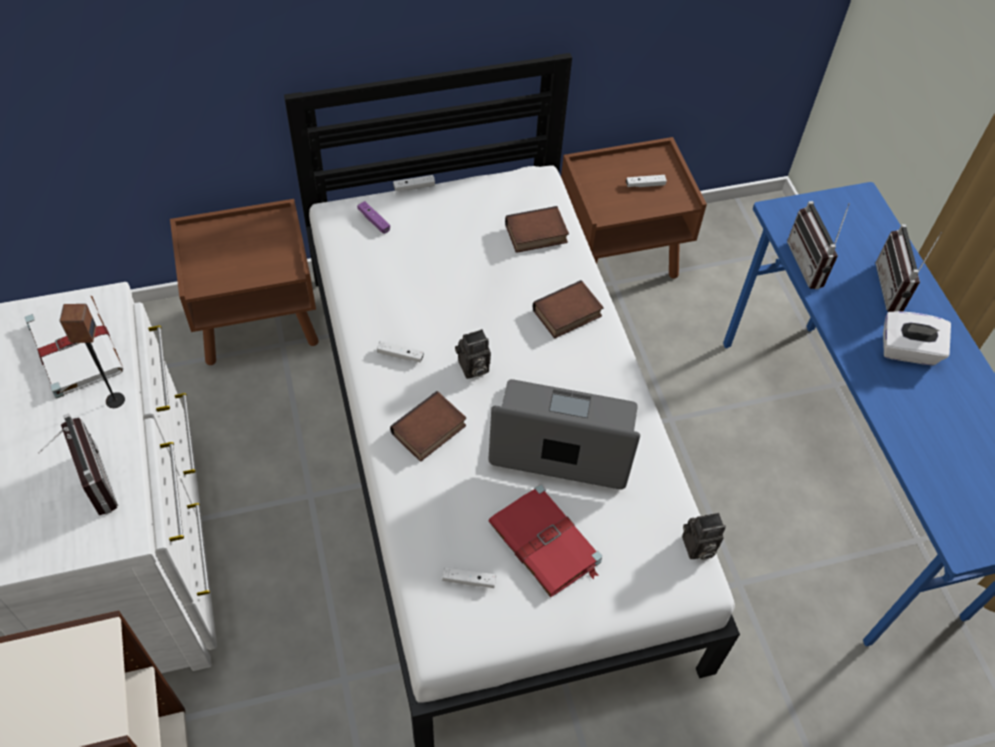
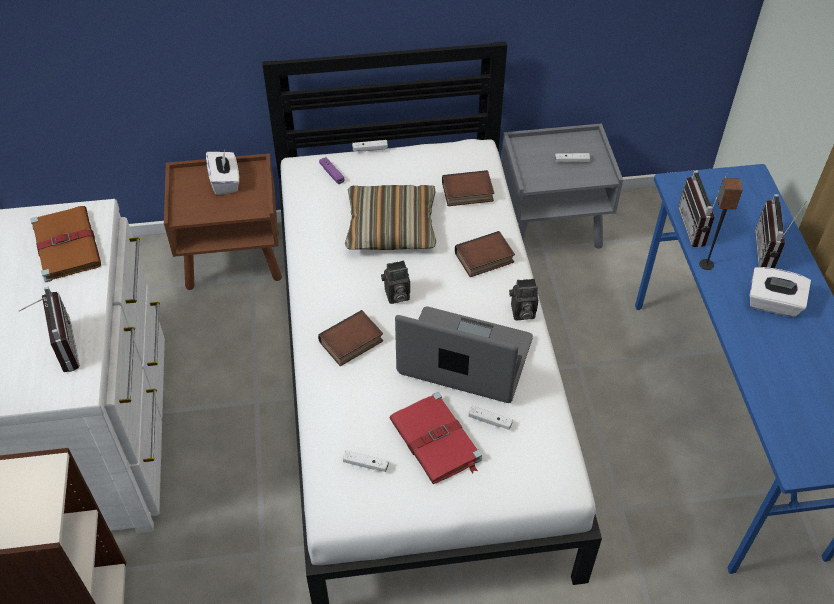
camera: 10 degrees right, 5 degrees down
(74, 346) = (66, 244): white book -> brown book
(115, 400) = (90, 287): speaker -> speaker (706, 264)
(245, 238) = (225, 182): none -> white tissue box
(400, 355) = (337, 281): white game controller -> white game controller (490, 421)
(454, 283) = (391, 227): none -> pillow
(619, 258) = (551, 229): brown nightstand -> grey nightstand
(697, 548) = (568, 456): camera -> camera (521, 313)

